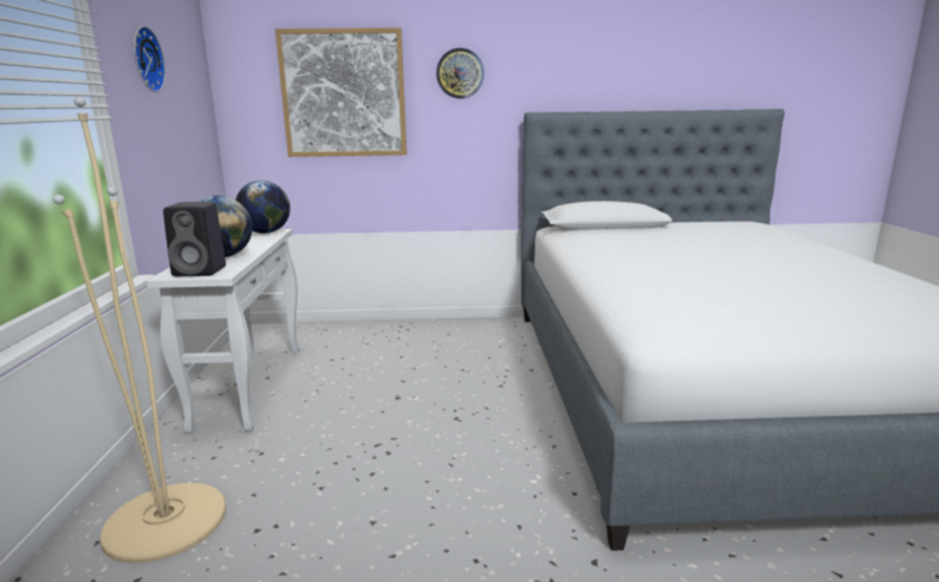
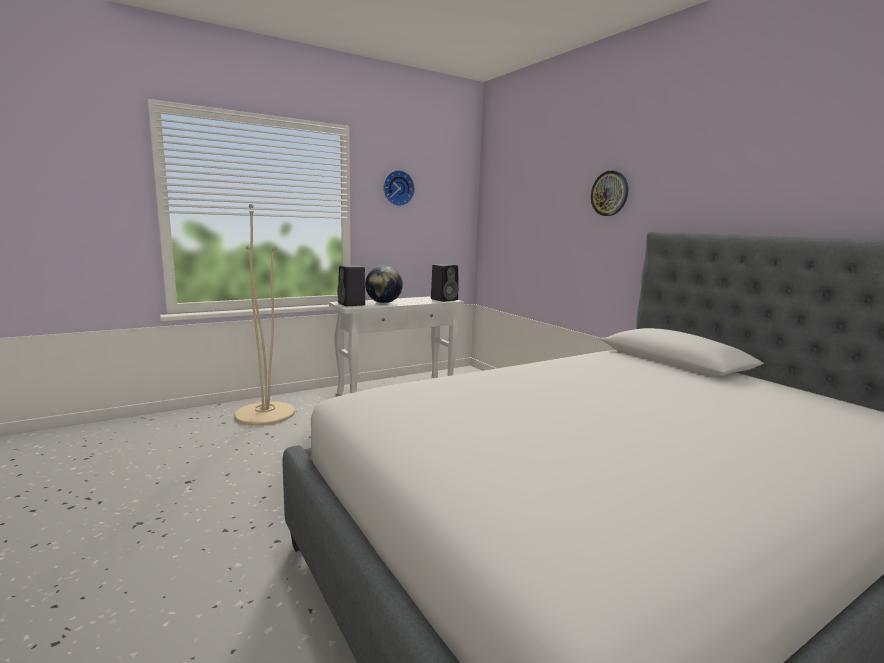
camera: 60 degrees right, 5 degrees down
(265, 233) = (444, 299): globe -> black speaker
(343, 94) = (535, 210): picture -> none

